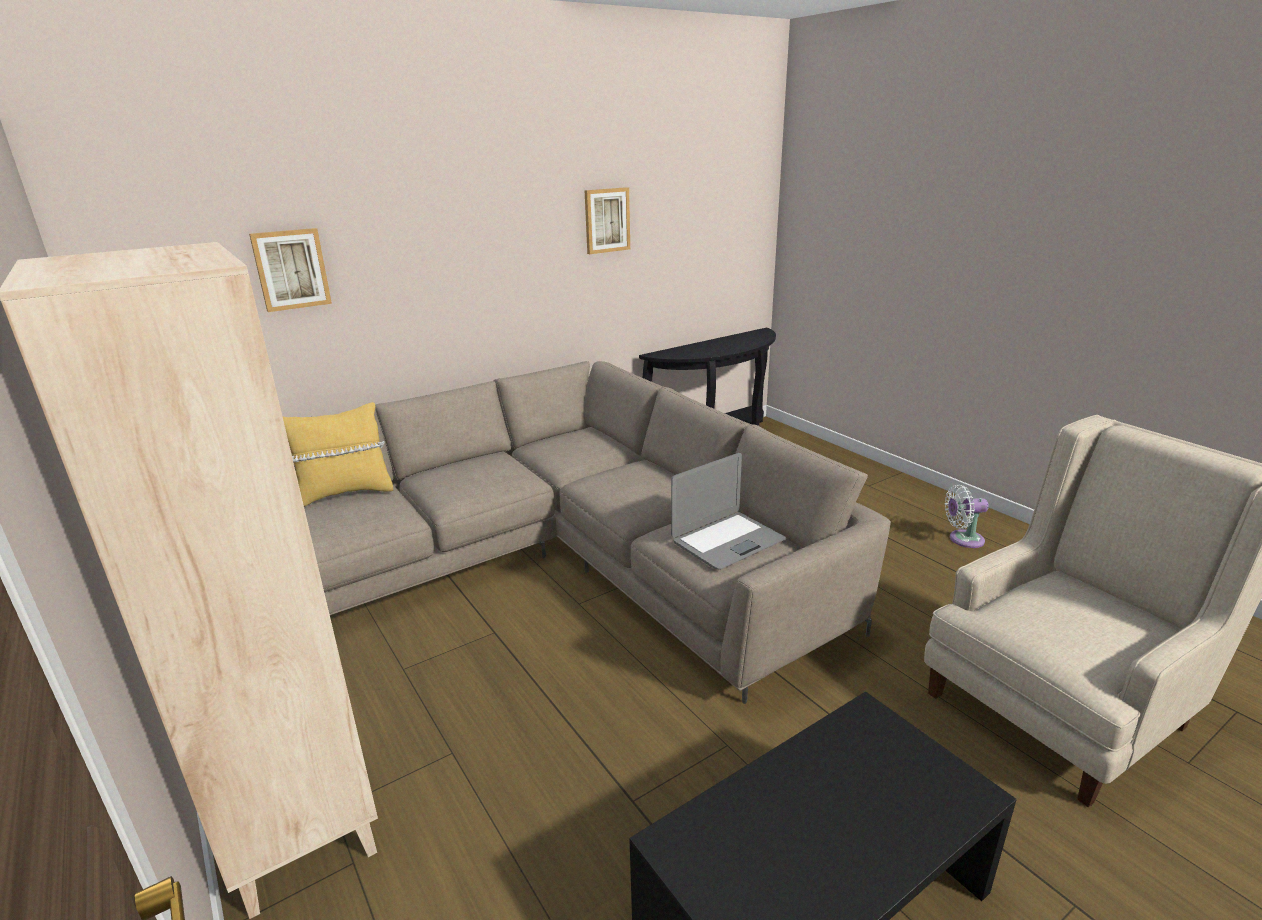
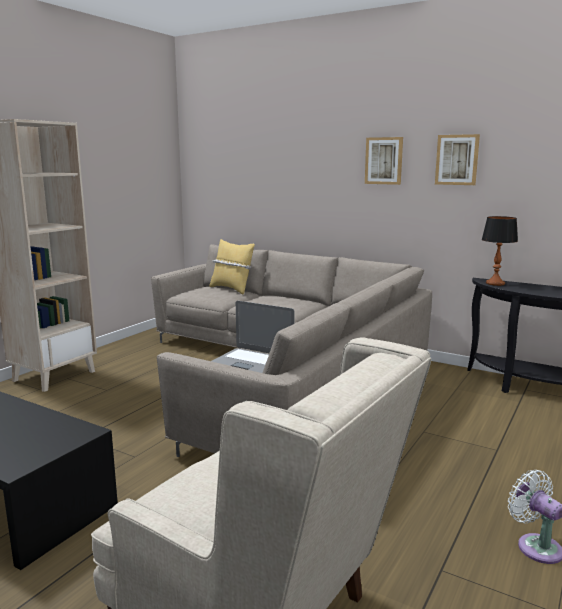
camera: 65 degrees right, 10 degrees down
(291, 269) = (255, 168): picture -> picture (384, 161)
(675, 354) = (495, 283): none -> table lamp

